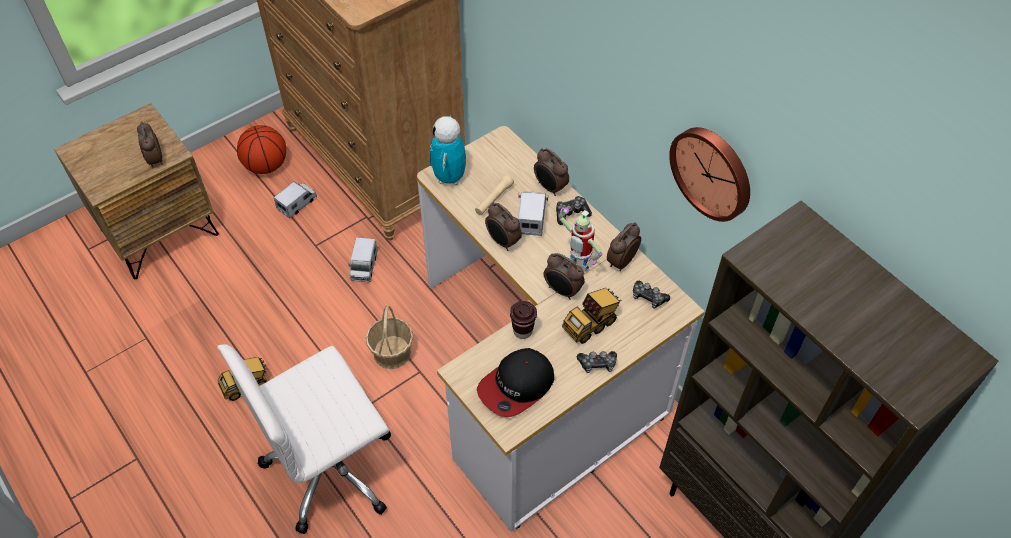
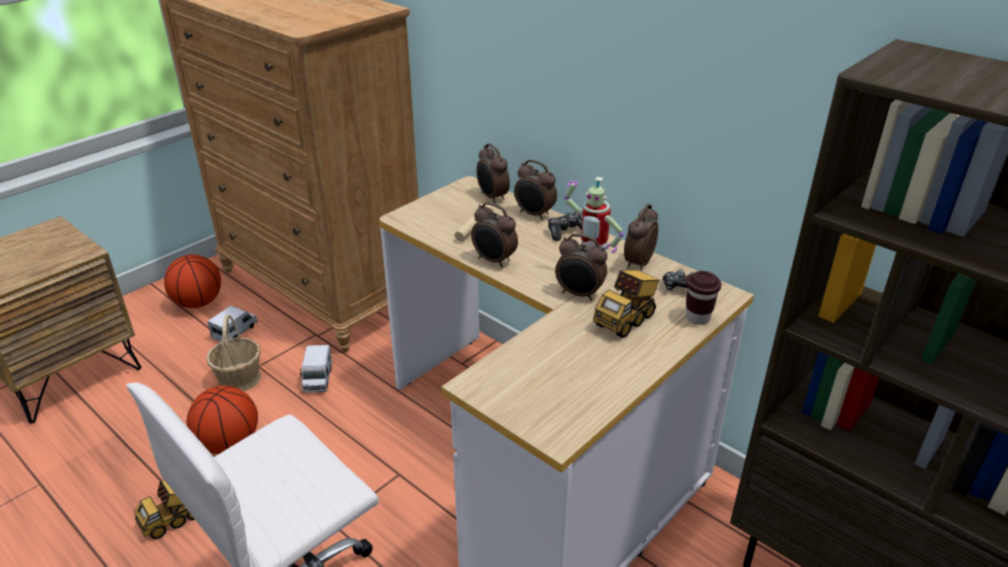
camera: 10 degrees left, 20 degrees down
(155, 160) = (60, 259): alarm clock -> alarm clock (492, 197)
(288, 322) = (229, 444): none -> basketball
(392, 352) = (362, 458): basket -> basket (240, 379)
(449, 178) = (417, 217): toy robot -> none
(516, 386) = (553, 390): cap -> none
(522, 331) = (543, 335): brown cup -> brown cup (697, 318)
(531, 217) = (521, 238): toy truck -> none
(597, 364) = (649, 356): game controller -> none
(713, 172) = (753, 81): wall clock -> none

